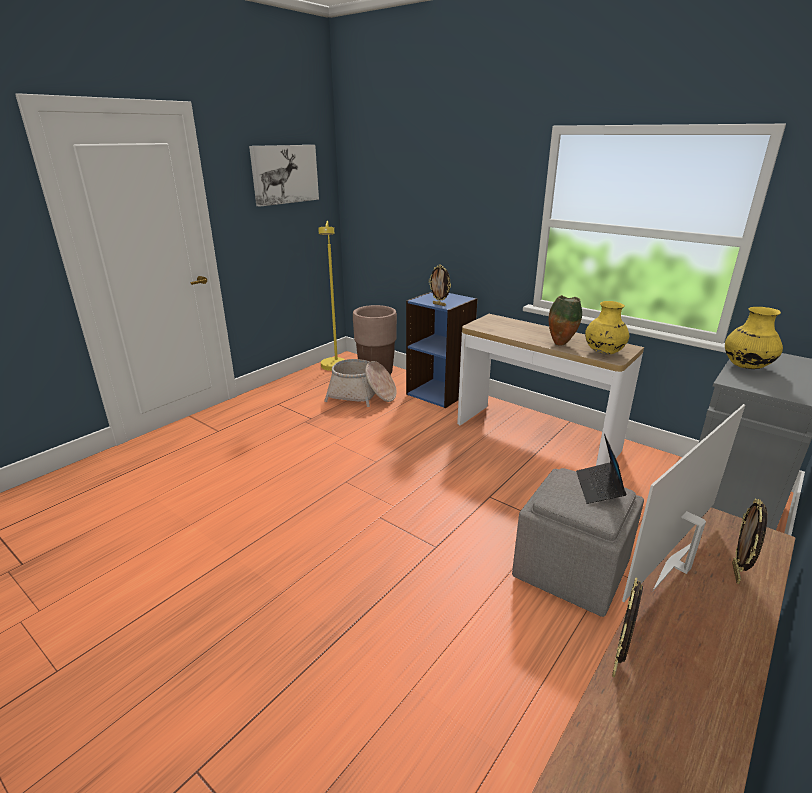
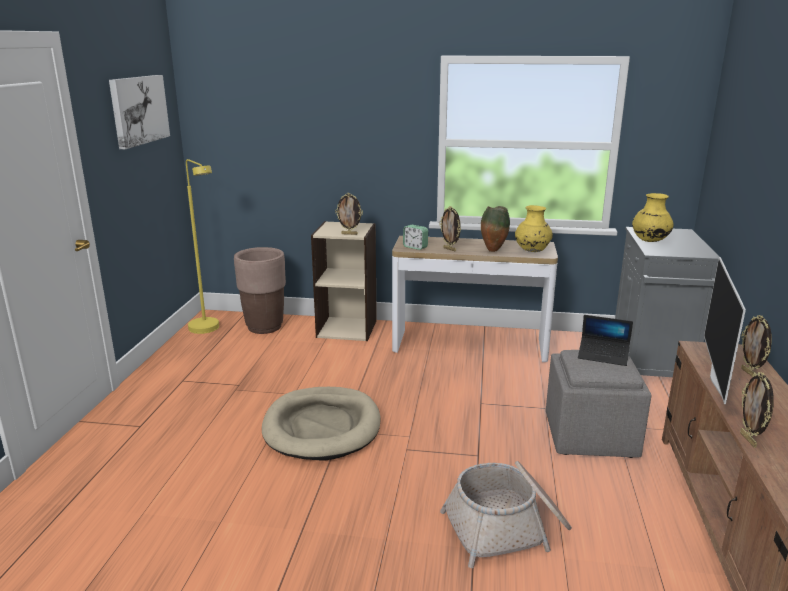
camera: 30 degrees left, 5 degrees down
(334, 473) = (322, 427): none -> beige dog bed
(362, 396) = (271, 350): basket -> basket (507, 528)
(439, 392) = (347, 328): blue bookcase -> beige bookcase
(487, 327) = (415, 247): none -> alarm clock
(517, 335) = (450, 249): none -> picture frame
(599, 488) = (603, 356): laptop -> laptop turned 45 degrees counterclockwise

